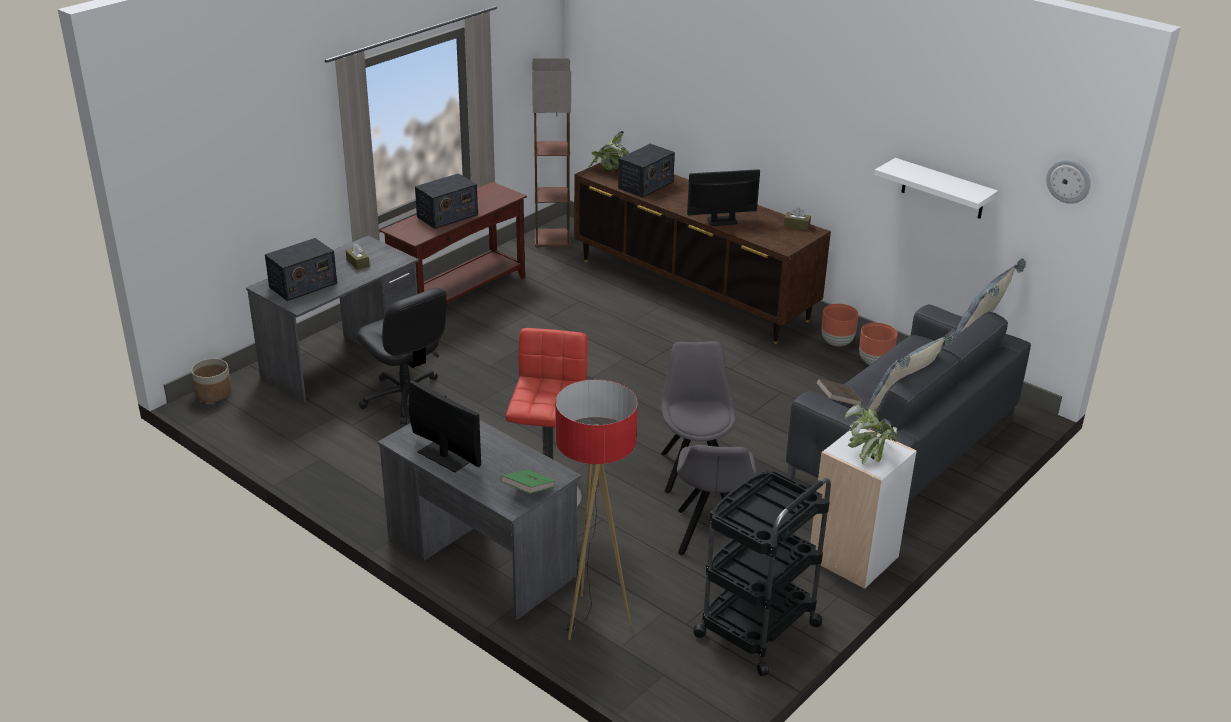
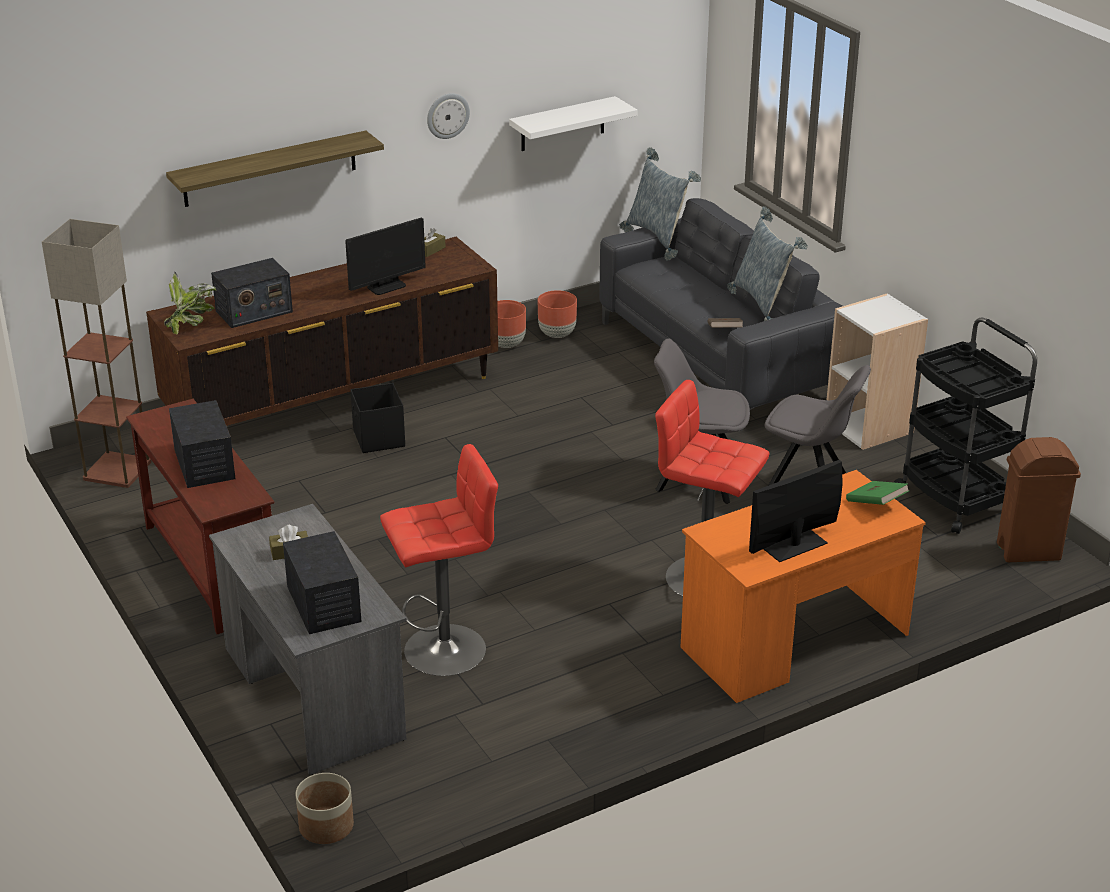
camera: 70 degrees left, 0 degrees up
(406, 399) = (446, 650): black office chair -> red stool
(480, 557) = (794, 641): grey desk -> orange desk
(593, 620) = (918, 588): floor lamp -> none
(645, 185) = (253, 311): radio -> radio turned 90 degrees clockwise
(654, 318) = (378, 439): none -> black storage box
(692, 690) = (1029, 552): none -> brown trash can
(711, 97) = (270, 169): none -> shelf
(722, 221) = (386, 286): monitor -> monitor turned 135 degrees counterclockwise
(869, 453) = (885, 314): potted plant -> none
(1068, 181) = (675, 52): wall clock -> wall clock (447, 115)

